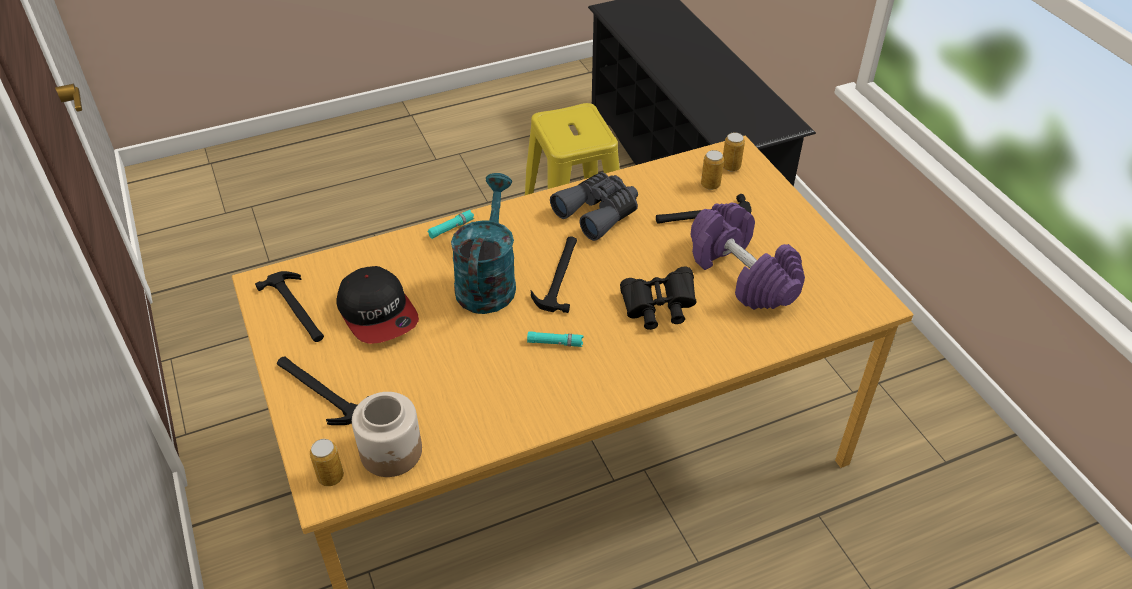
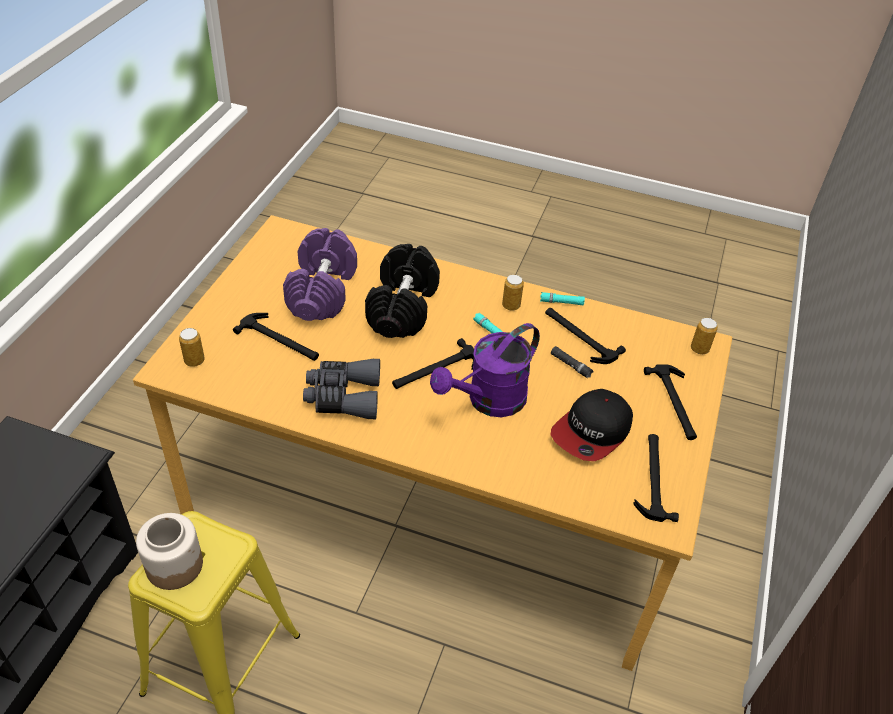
camera: 140 degrees left, 0 degrees up
(378, 313) = (592, 432): cap -> cap turned 150 degrees counterclockwise
(392, 452) = (652, 339): jar -> jar (174, 565)
(449, 361) = (571, 365): none -> black flashlight
(451, 228) = (469, 466): turquoise flashlight -> turquoise flashlight (561, 302)
(469, 398) = (579, 337): none -> hammer
(487, 280) = (488, 401): turquoise watering can -> purple watering can
(658, 309) = (403, 308): black binoculars -> black dumbbell
(710, 185) = (234, 358): can -> can (511, 305)

